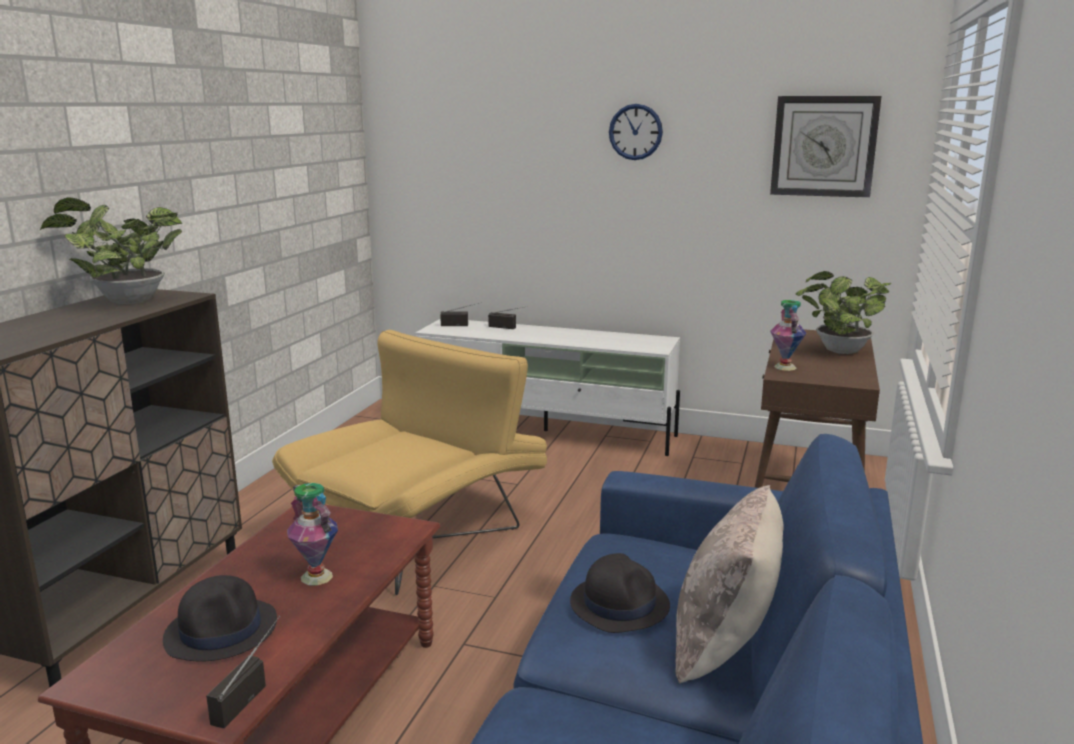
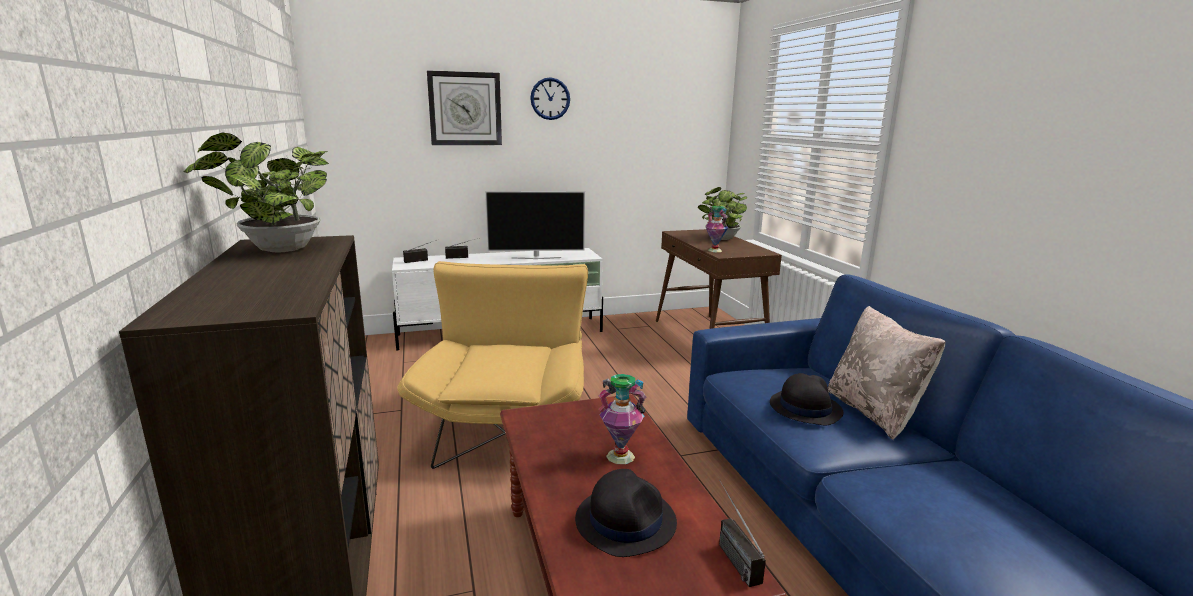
camera: 35 degrees left, 0 degrees up
(588, 341) = (536, 258): none -> television
(824, 146) = (673, 109): wall clock -> wall clock (465, 109)

